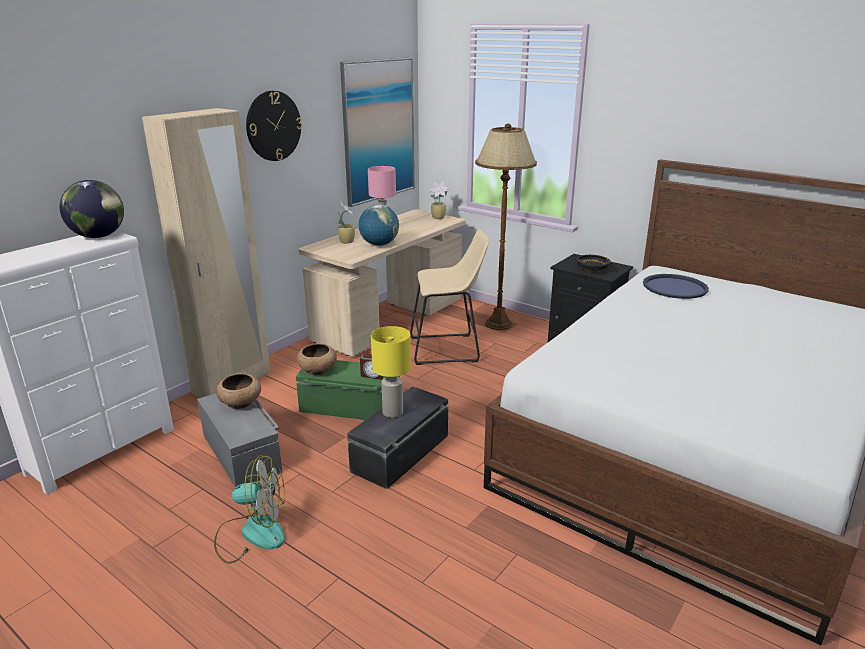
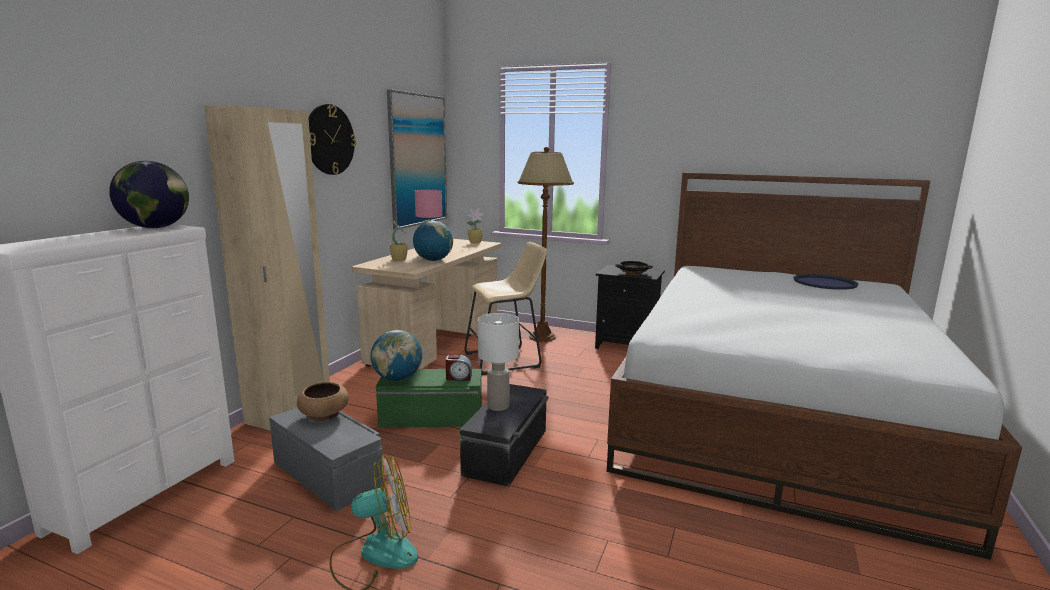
camera: 15 degrees left, 10 degrees down
(317, 370) = (397, 379): brown bowl -> globe
(393, 412) = (498, 406): yellow table lamp -> white table lamp
(674, 287) = (718, 276): blue tray -> blue tray (824, 283)

